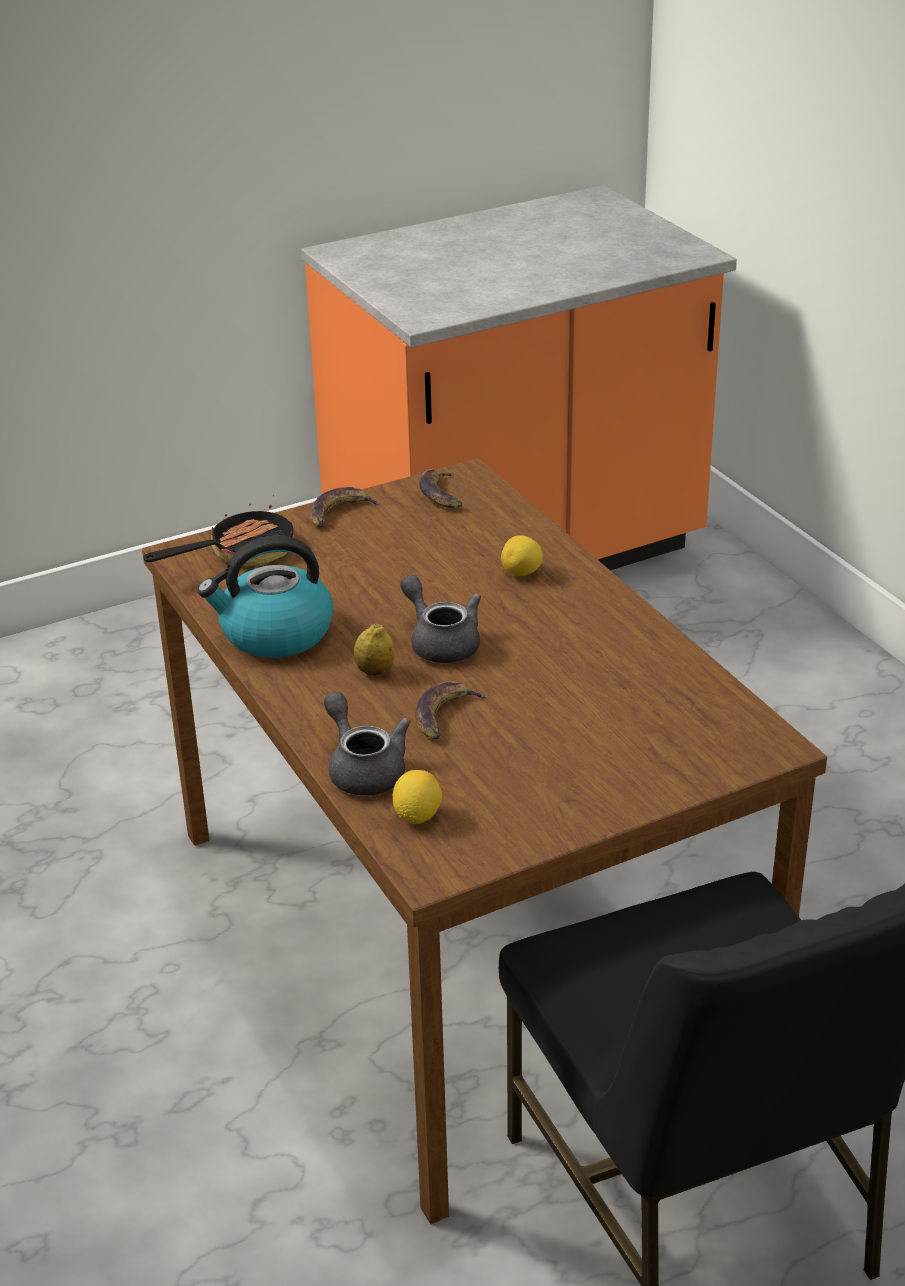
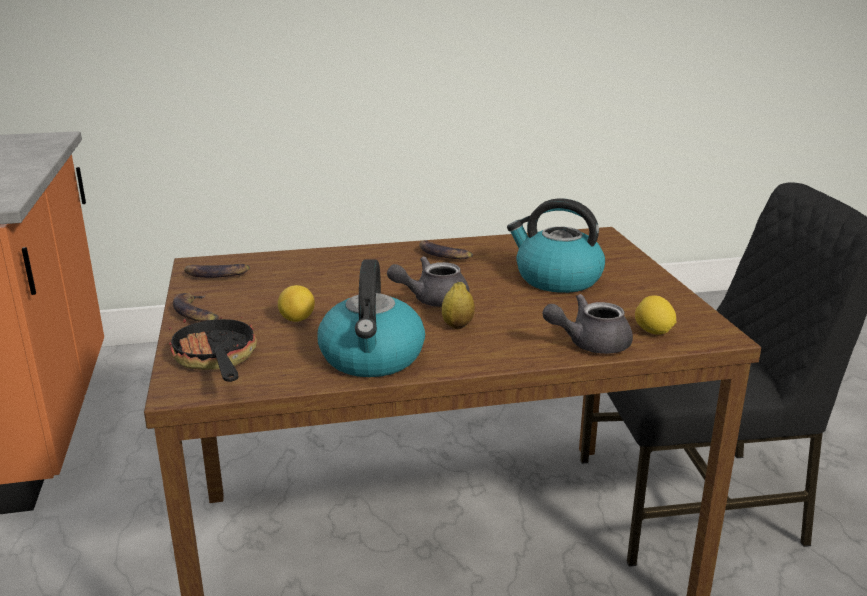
camera: 75 degrees left, 10 degrees down
(445, 715) = (530, 309): banana -> banana (443, 255)
(522, 573) = (360, 265): lemon -> lemon (297, 320)
(558, 724) = (556, 279): none -> kettle

